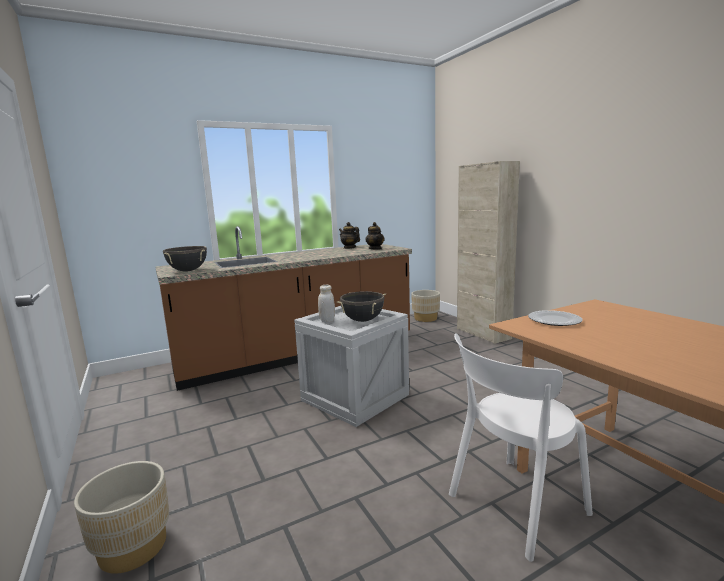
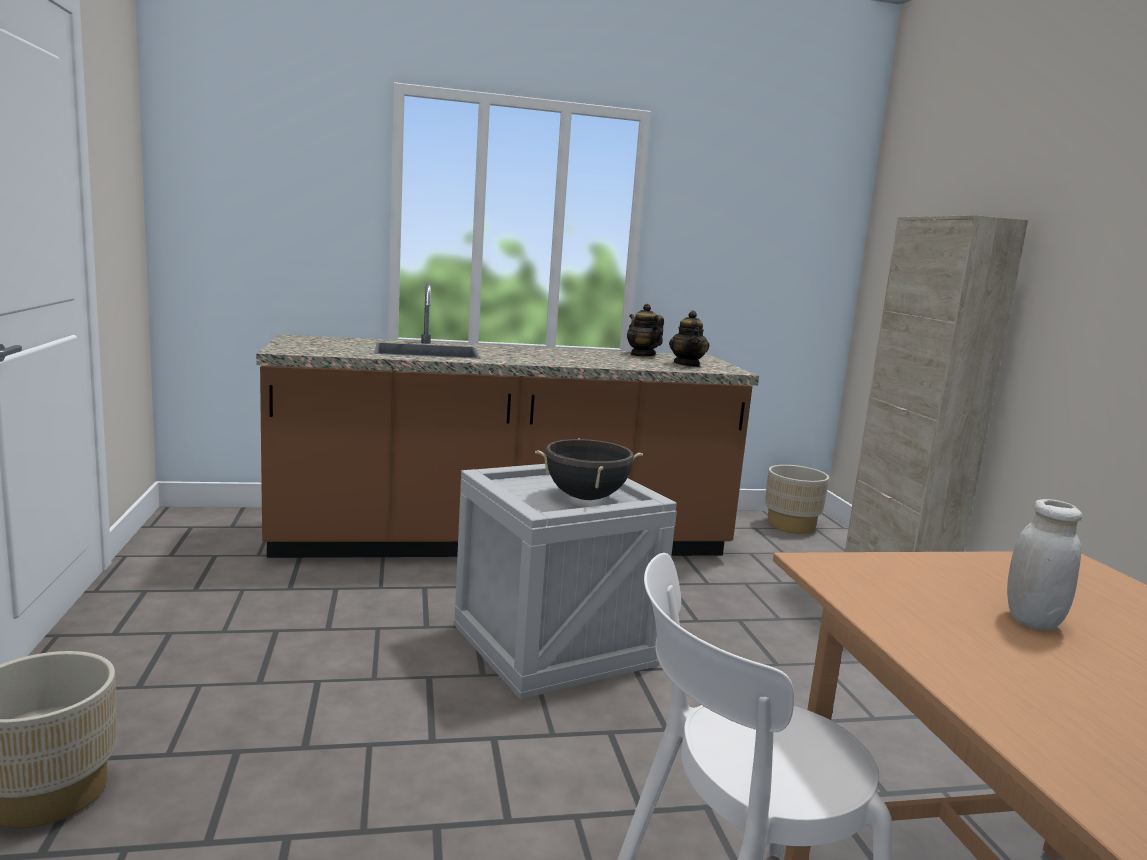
camera: 15 degrees right, 0 degrees up
(187, 271) = (315, 350): black cooking pot -> none
(327, 321) = (520, 485): white jar -> white jar (1032, 621)
(554, 320) = (923, 575): plate -> none

